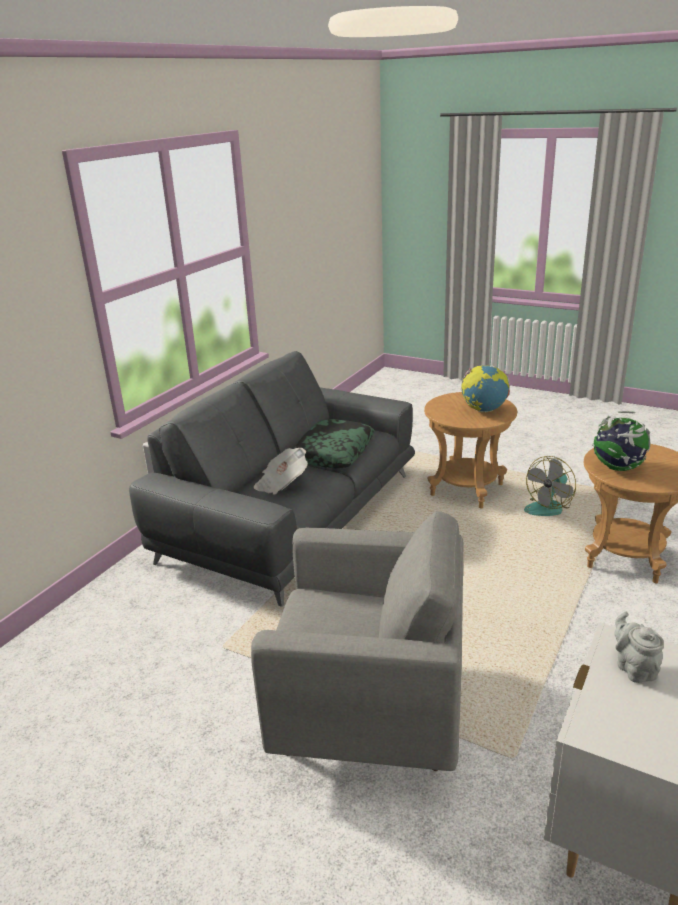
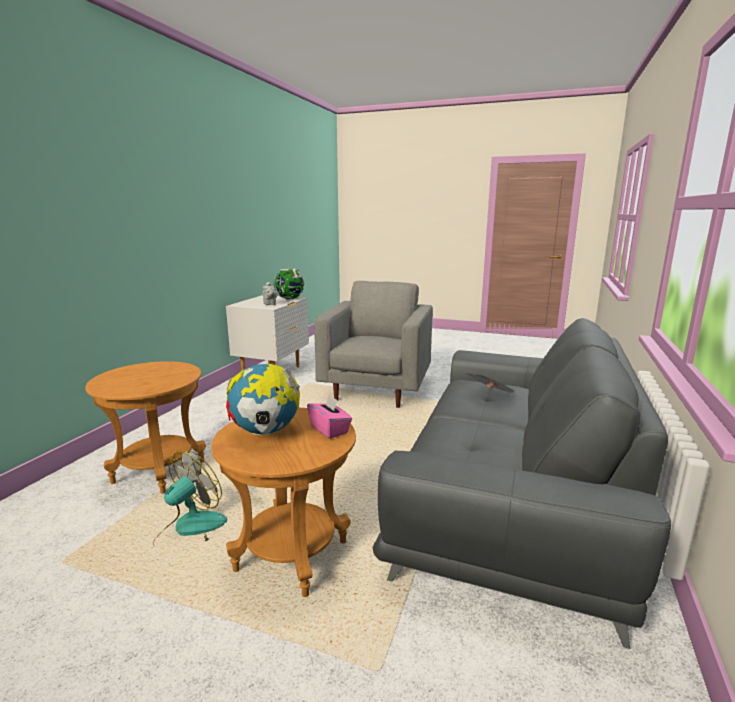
camera: 170 degrees right, 10 degrees down
(334, 452) = (466, 432): pillow -> none
(370, 713) = (376, 390): grey armchair -> grey armchair turned 105 degrees clockwise
(441, 411) = (329, 429): none -> pink tissue box
(618, 468) = (171, 374): globe -> globe (290, 299)

